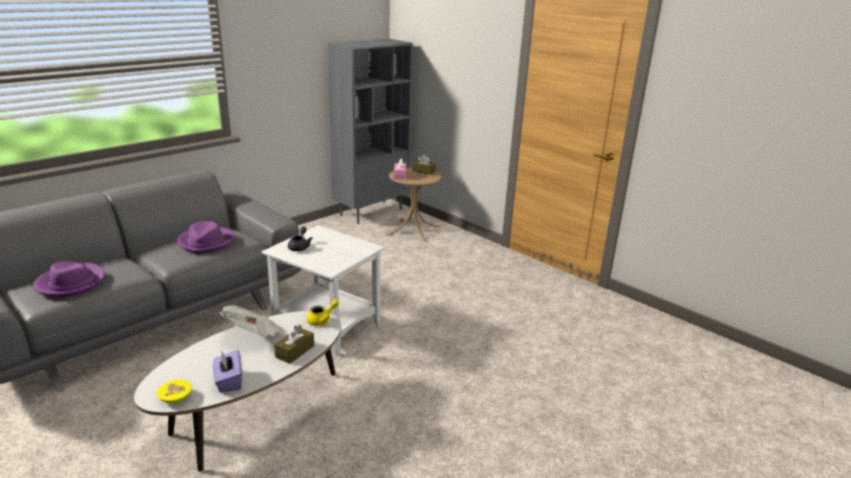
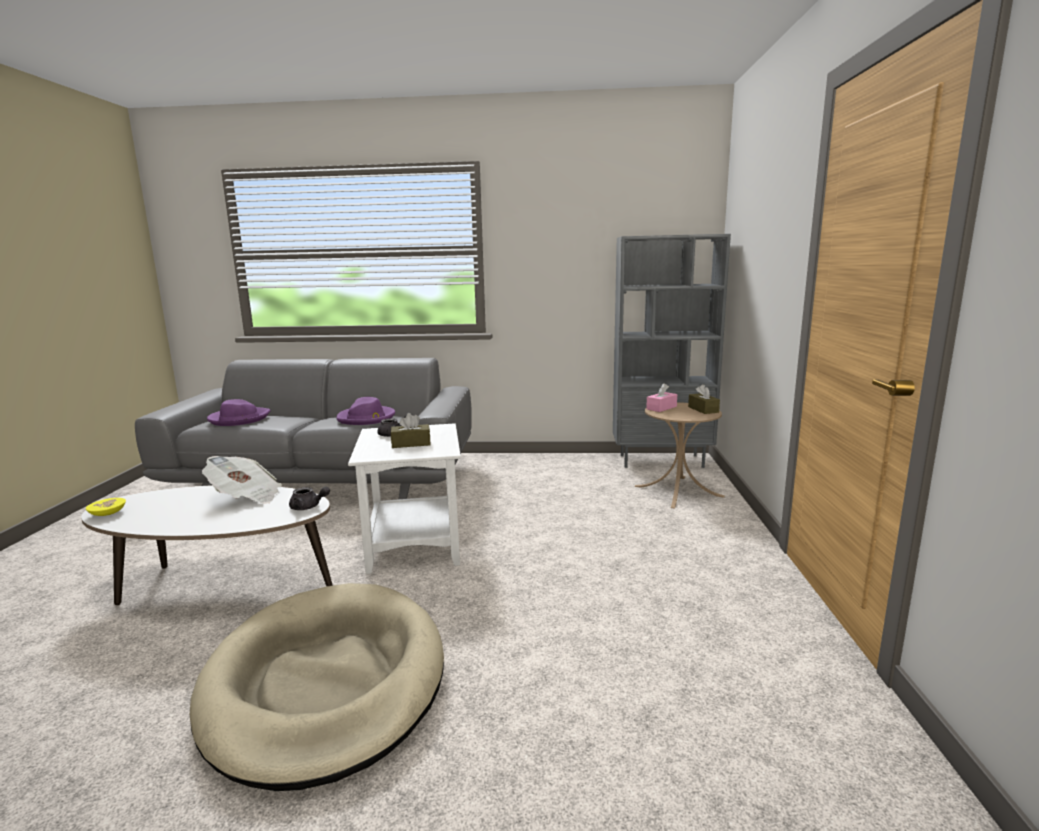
camera: 50 degrees right, 10 degrees down
(229, 381) = (150, 519): purple tissue box -> none
(295, 351) = (230, 521): brown tissue box -> brown tissue box (411, 443)
(322, 320) = (308, 507): yellow teapot -> grey teapot
(434, 409) = (326, 683): none -> beige dog bed

